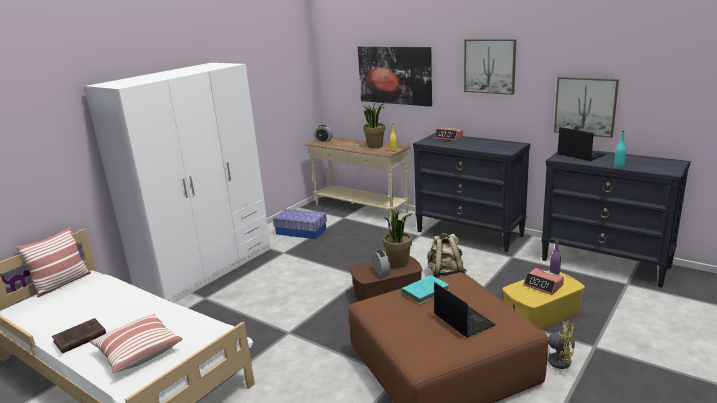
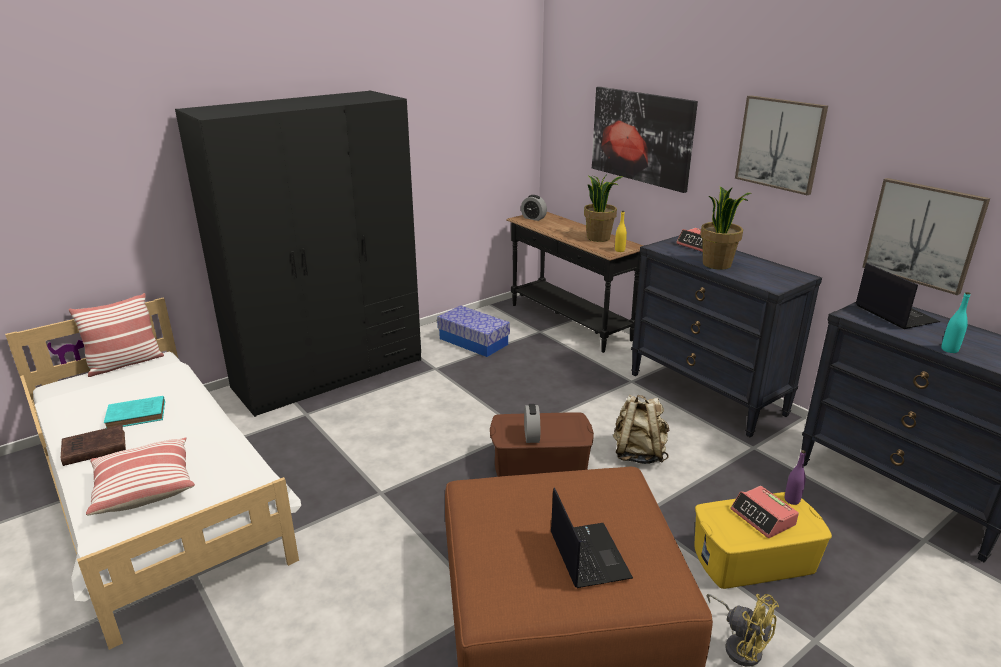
camera: 15 degrees right, 5 degrees up
(207, 270) = (330, 373): white wardrobe -> black wardrobe
(360, 209) = (568, 322): beige console table -> black console table
(399, 262) = (564, 425): potted plant -> potted plant (717, 264)
(426, 291) = (561, 490): turquoise book -> turquoise book (138, 415)

